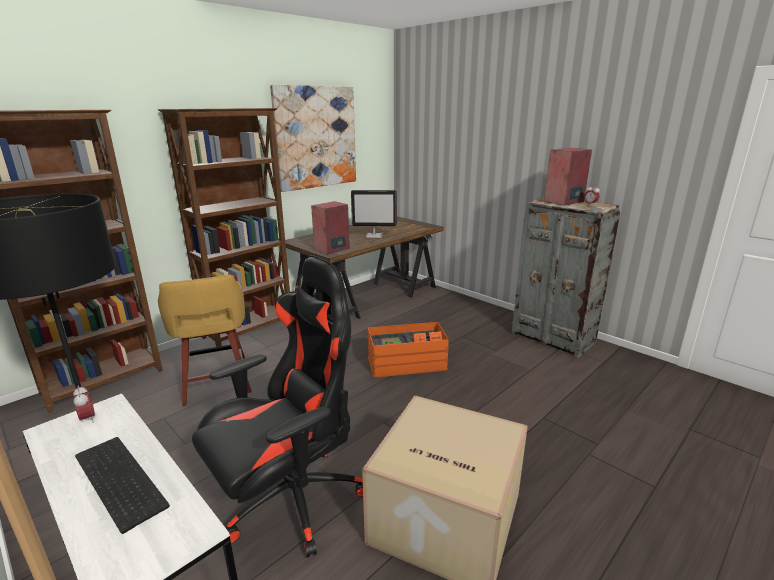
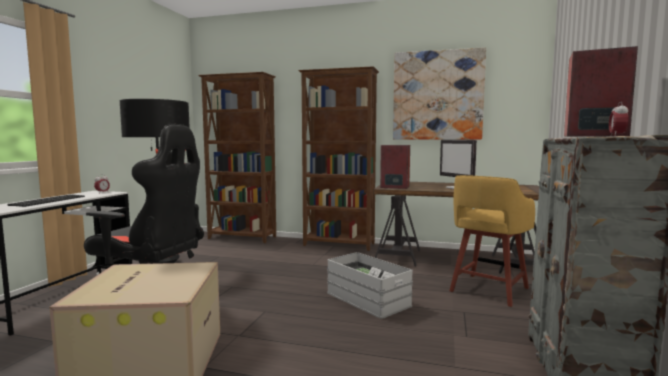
camera: 60 degrees right, 15 degrees down
(216, 383) = (264, 256): yellow stool -> yellow stool (487, 290)
(406, 362) = (368, 299): orange storage box -> grey storage box

